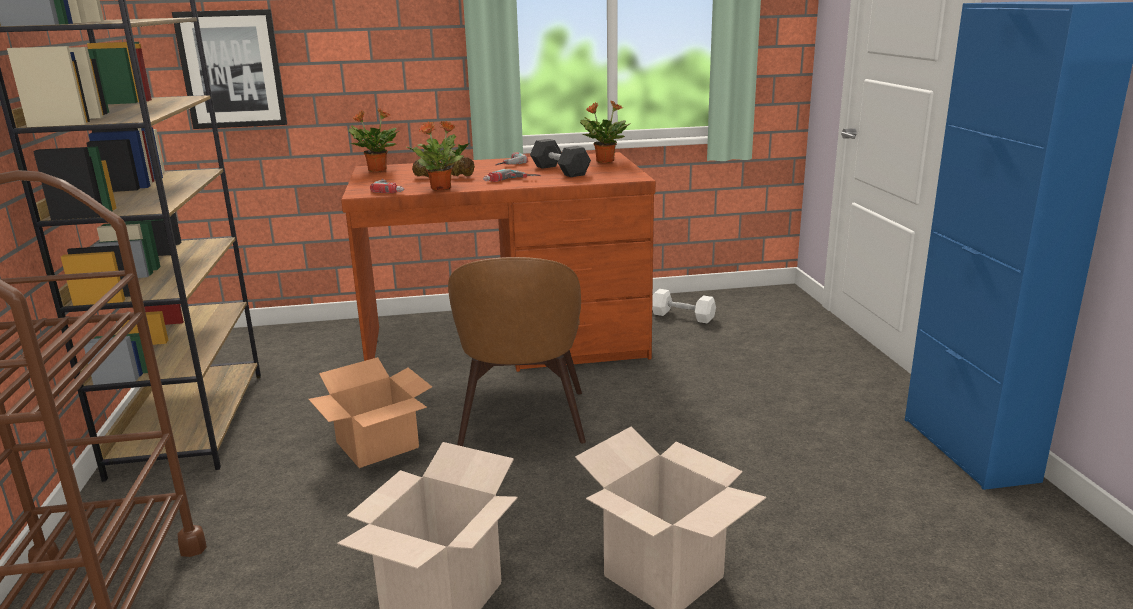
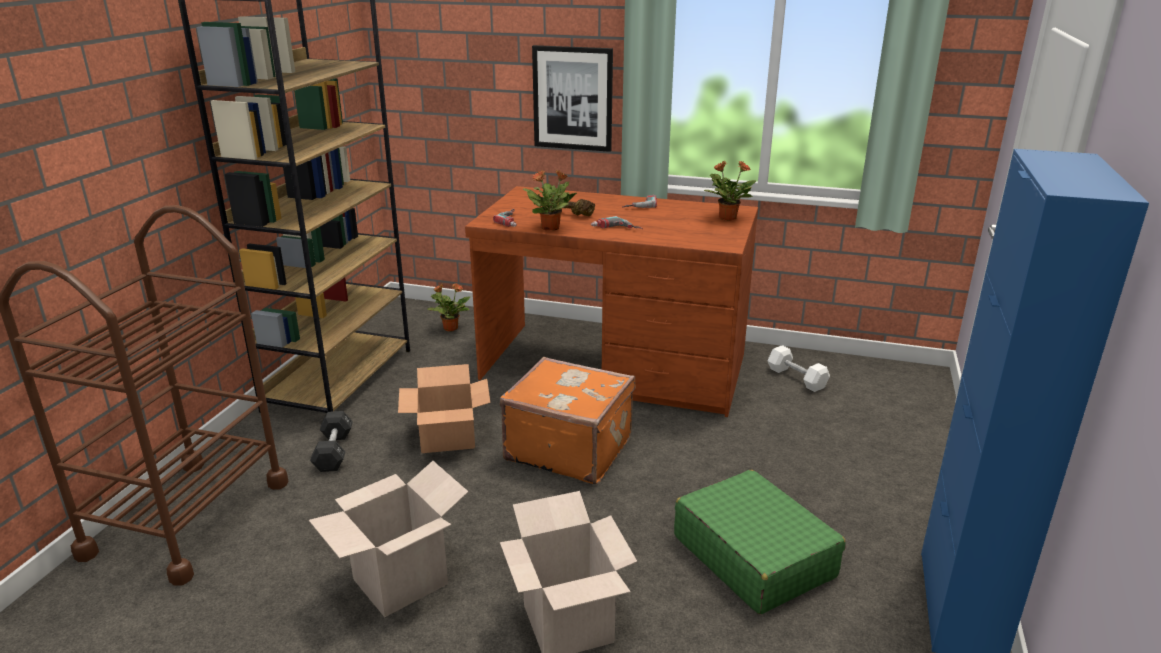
camera: 25 degrees right, 5 degrees up
(232, 69) = (434, 90): picture -> picture (573, 98)
(376, 170) = (526, 194): potted plant -> potted plant (450, 328)
(522, 421) = (569, 448): brown chair -> orange suitcase
(560, 170) = (672, 223): black dumbbell -> black dumbbell (334, 451)
(777, 462) = (753, 555): none -> green suitcase

